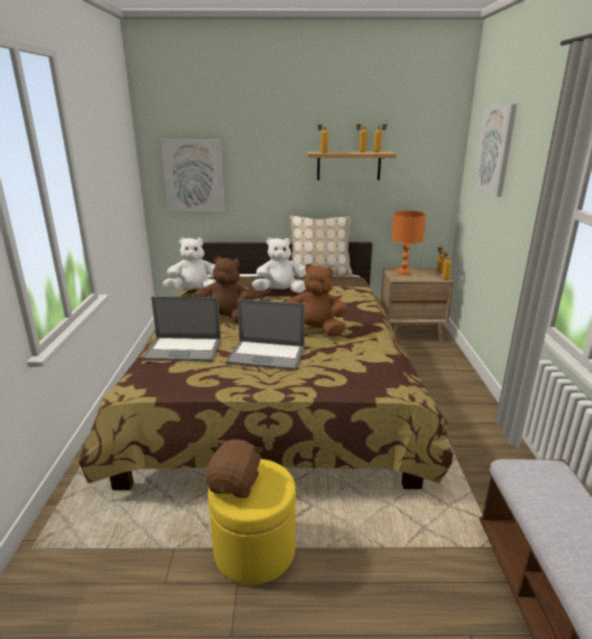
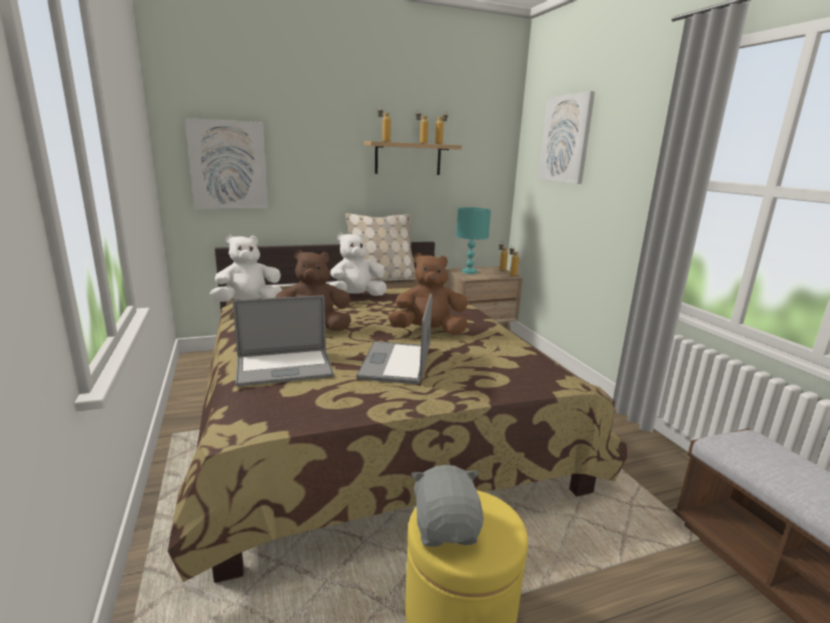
camera: 20 degrees left, 5 degrees down
(235, 484) = (446, 528): brown plush toy -> grey plush toy
(266, 355) = (396, 362): laptop -> laptop turned 105 degrees clockwise
(404, 272) = (469, 272): orange table lamp -> turquoise table lamp

